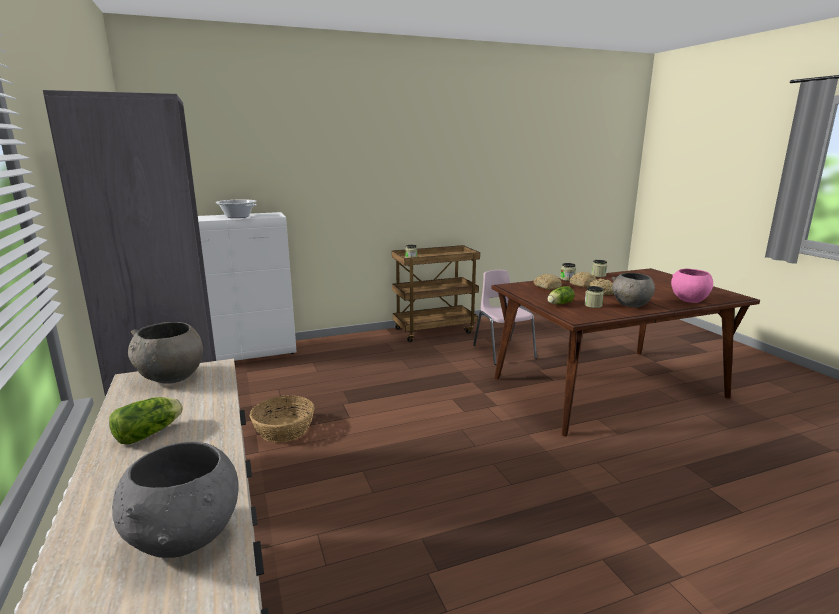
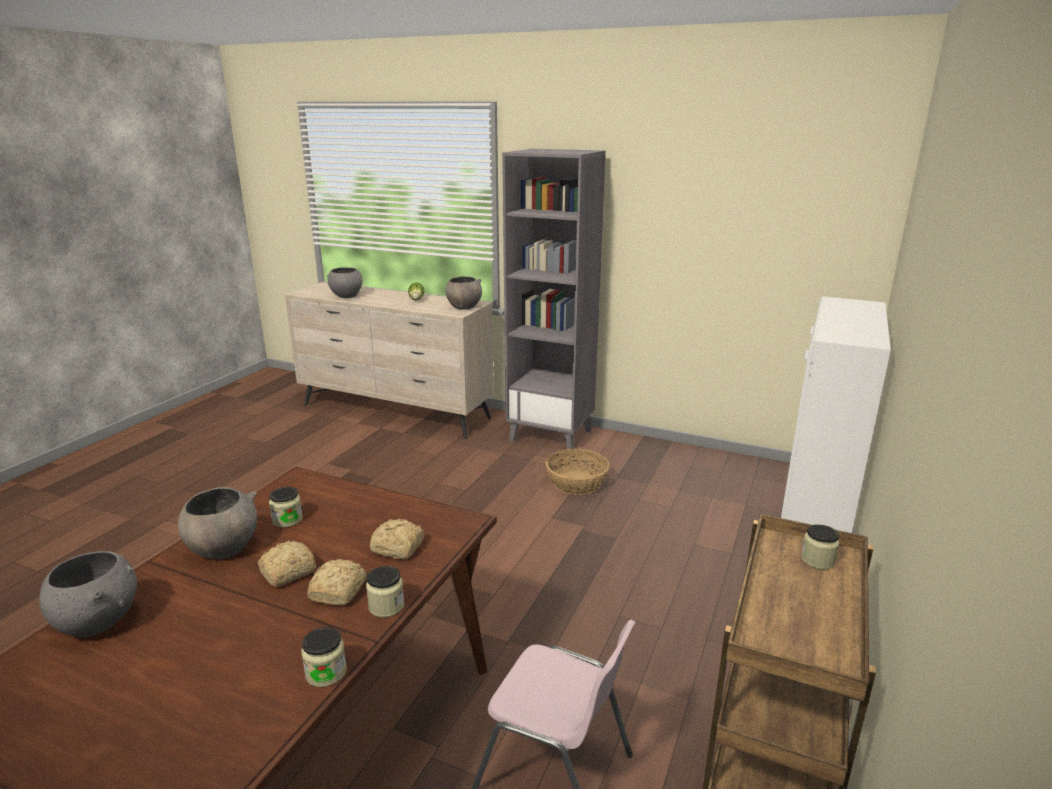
camera: 135 degrees right, 5 degrees up
(237, 217) = (843, 322): cooking pot -> none
(559, 304) = (341, 501): lettuce -> none
(689, 300) = (99, 622): pink bowl -> grey bowl

